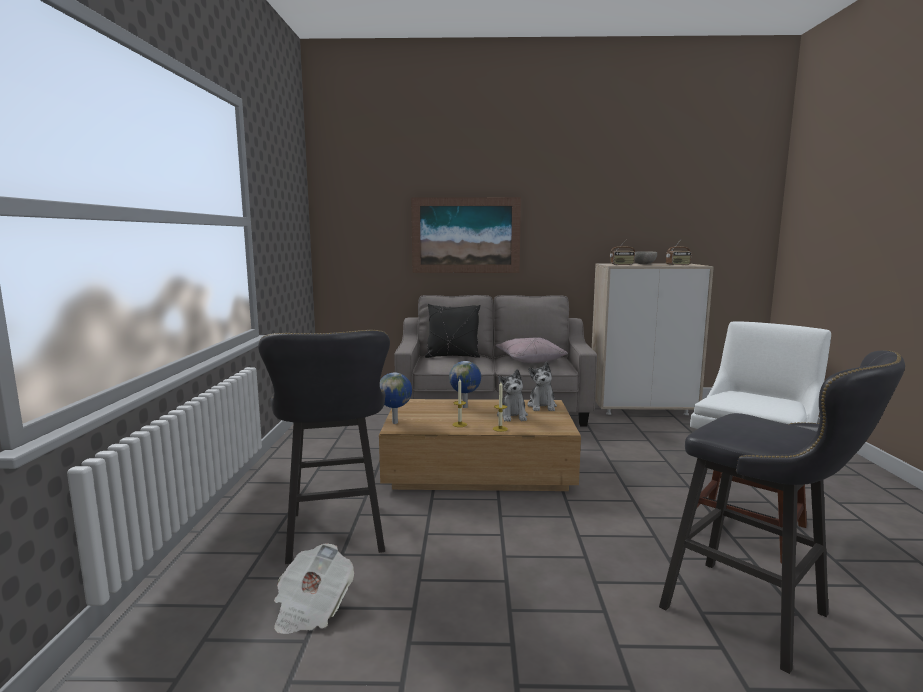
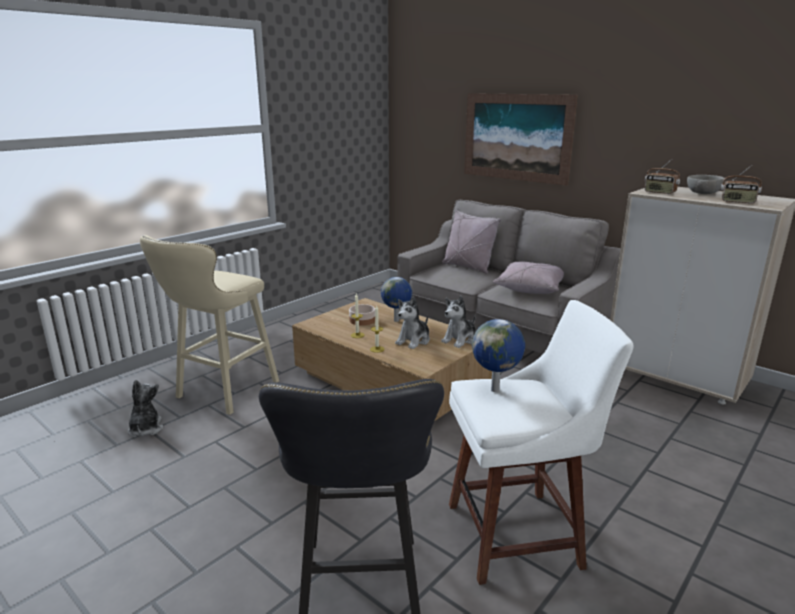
camera: 40 degrees right, 10 degrees up
(311, 608) = (146, 429): newspaper -> plush toy
(335, 540) = (220, 394): black stool -> beige stool
(395, 422) = (320, 319): globe -> globe (496, 390)
(436, 414) = (362, 320): none -> bowl
(452, 356) = (468, 267): black pillow -> purple pillow

